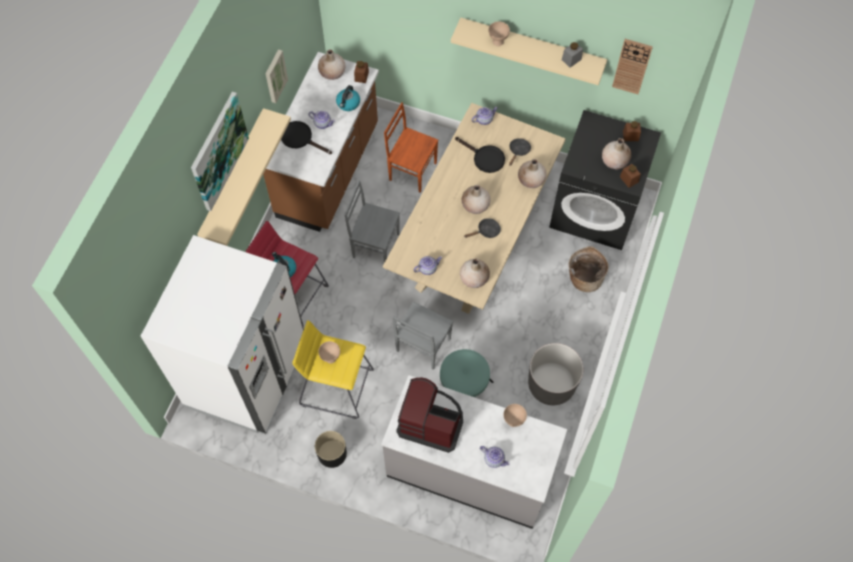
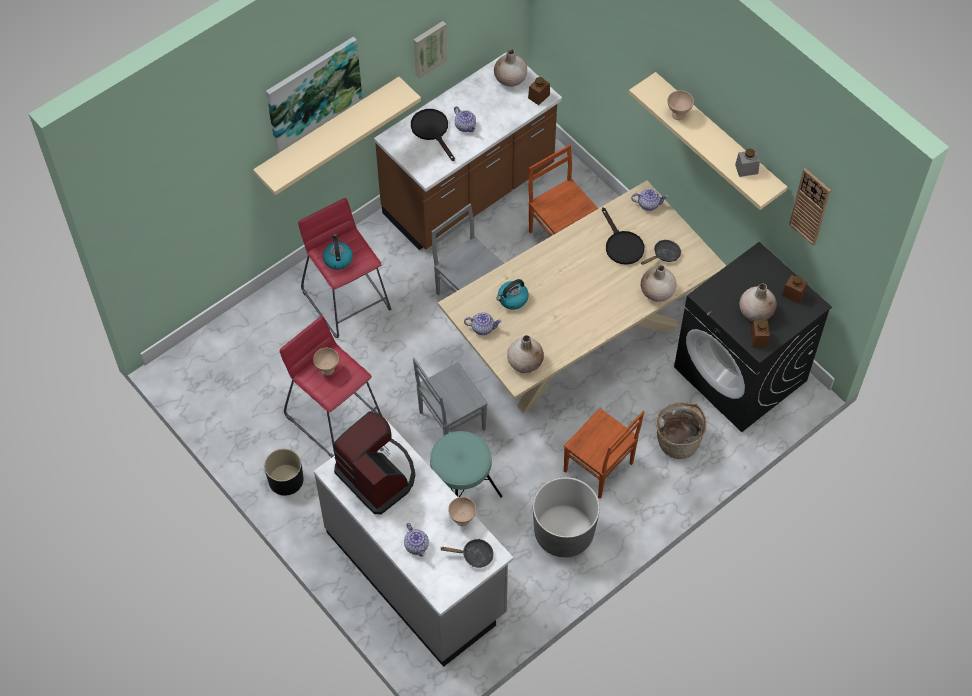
camera: 30 degrees right, 5 degrees down
(247, 375) = (250, 358): white fridge -> none
(336, 386) = (334, 416): yellow stool -> red stool
(348, 103) = (506, 118): kettle -> kettle (512, 299)
(475, 205) = (577, 289): beige vase -> none
(486, 231) = (571, 321): black frying pan -> black frying pan (474, 555)
(545, 326) = (598, 468): none -> brown chair

